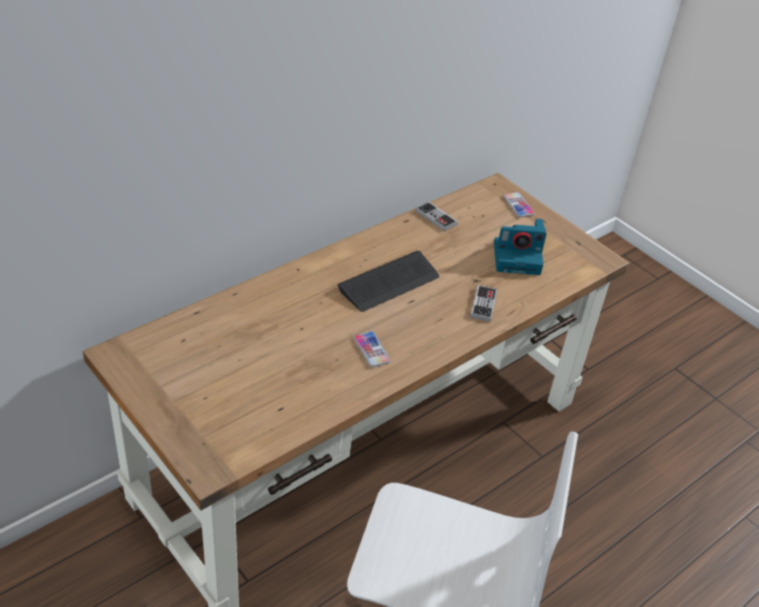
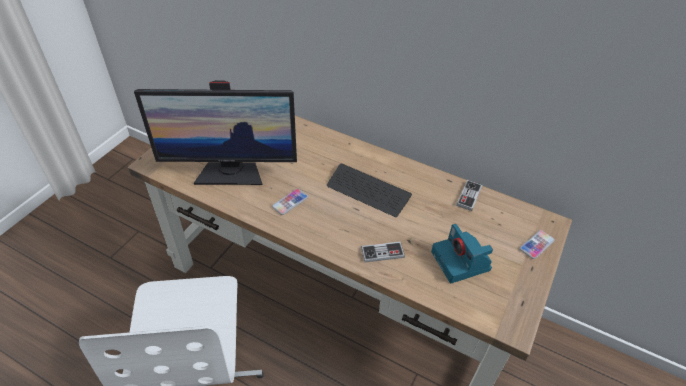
camera: 70 degrees right, 5 degrees up
(284, 389) = (230, 172): none -> monitor

